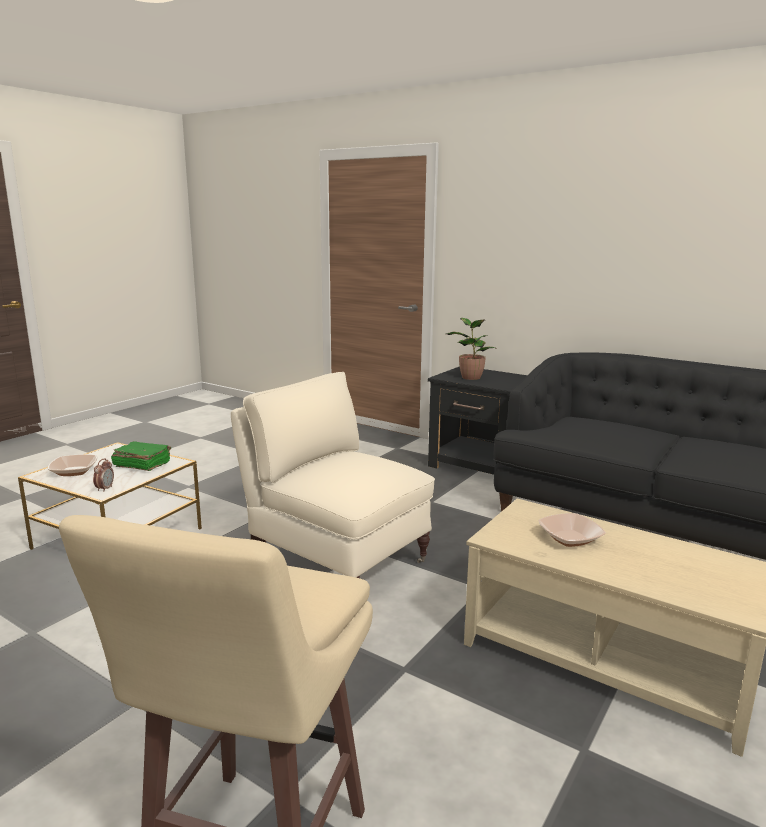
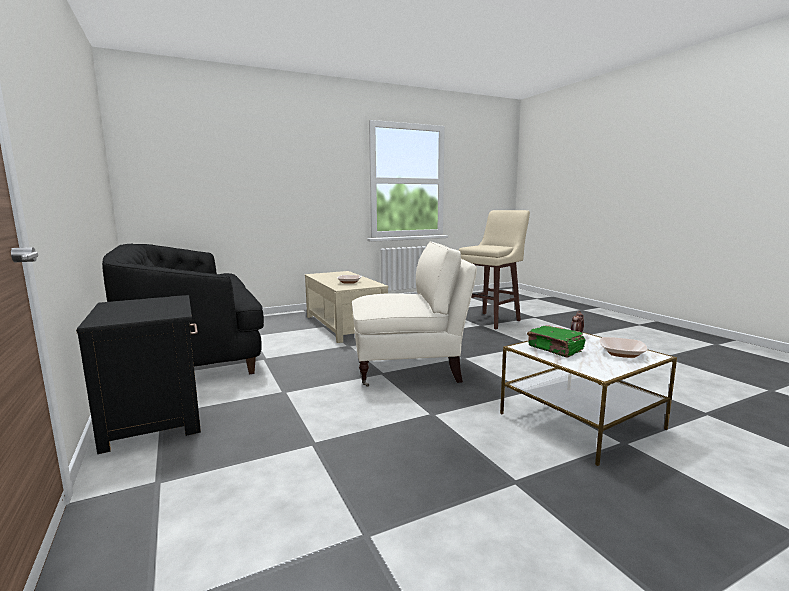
camera: 150 degrees left, 5 degrees down
(336, 562) = (410, 369): beige armchair -> beige armchair turned 75 degrees counterclockwise
(470, 377) = (153, 310): potted plant -> none

